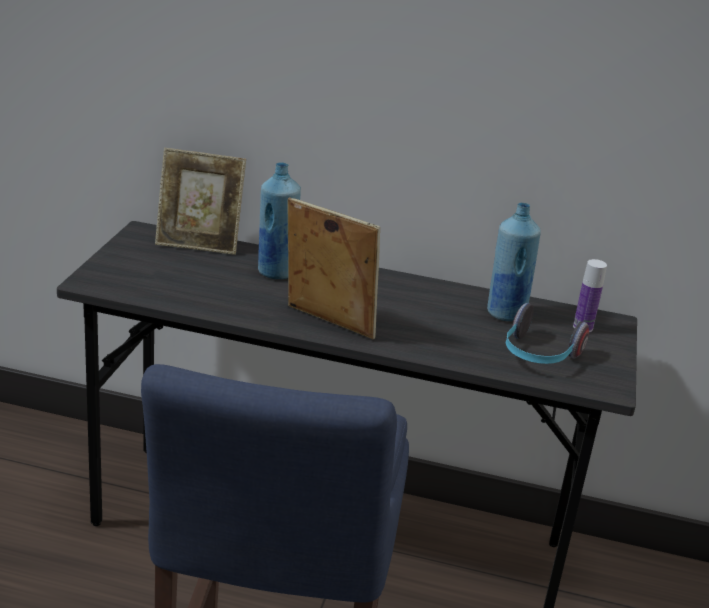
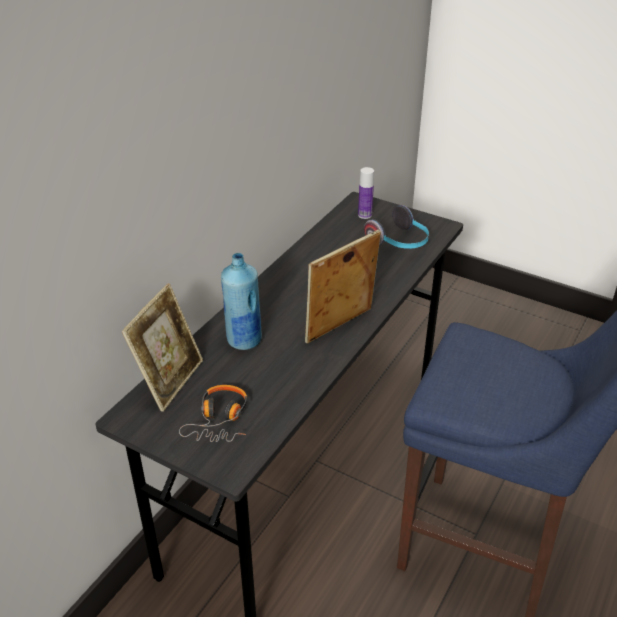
camera: 70 degrees left, 10 degrees up
(151, 271) = (220, 420): none -> headphones
(505, 313) = (339, 241): blue bottle -> none

